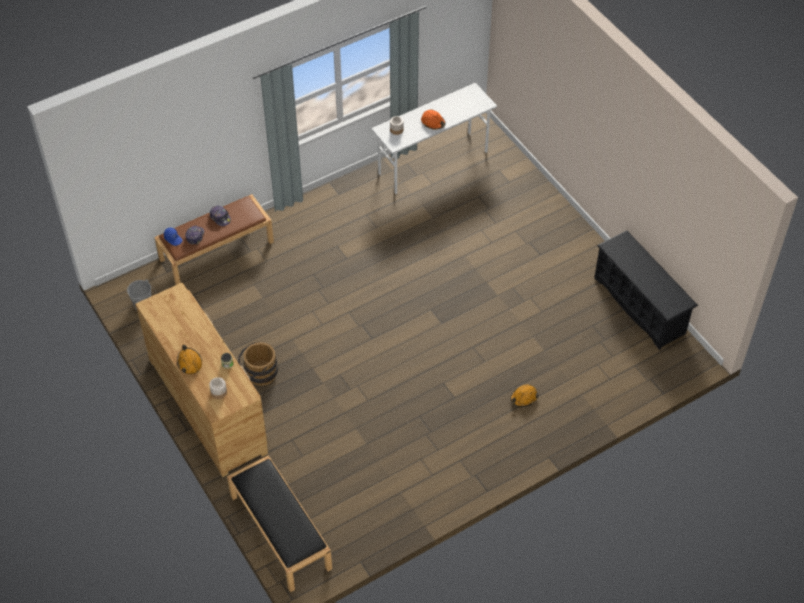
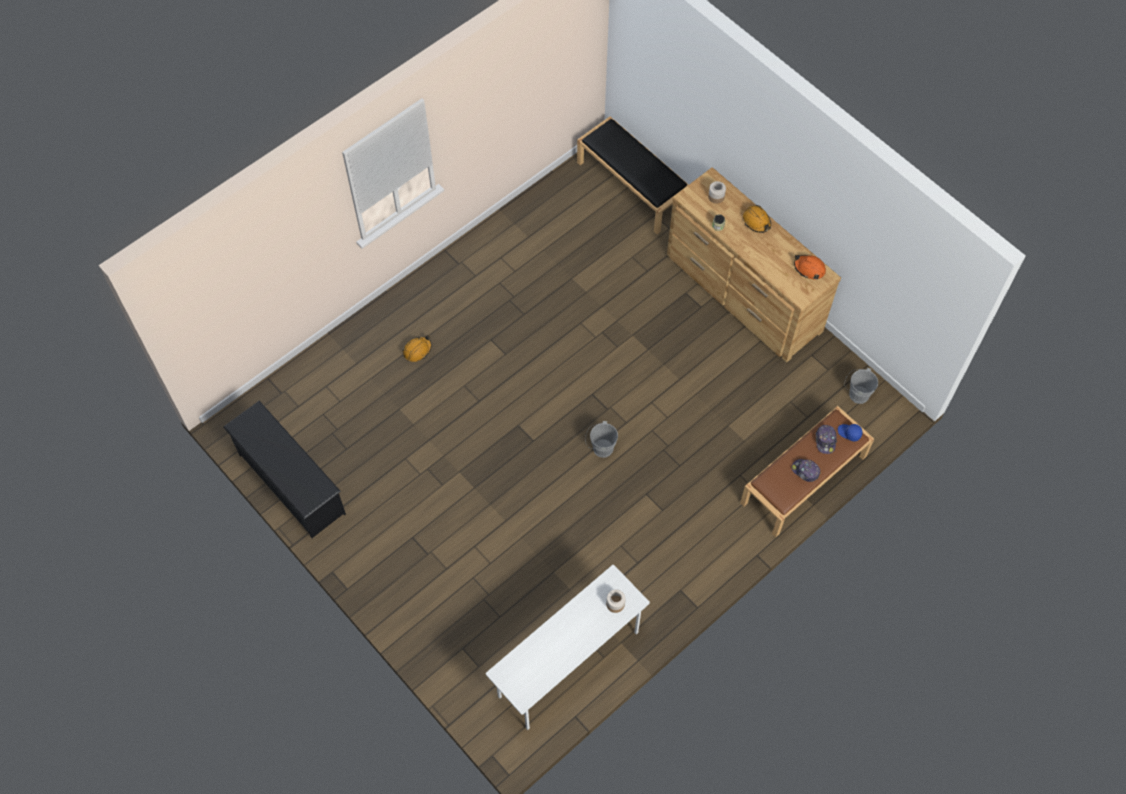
camera: 170 degrees right, 10 degrees up
(258, 374) = (702, 333): brown bucket -> none
(375, 295) = (600, 448): none -> grey bucket
(433, 122) = (568, 625): orange hard hat -> orange hard hat (809, 268)

